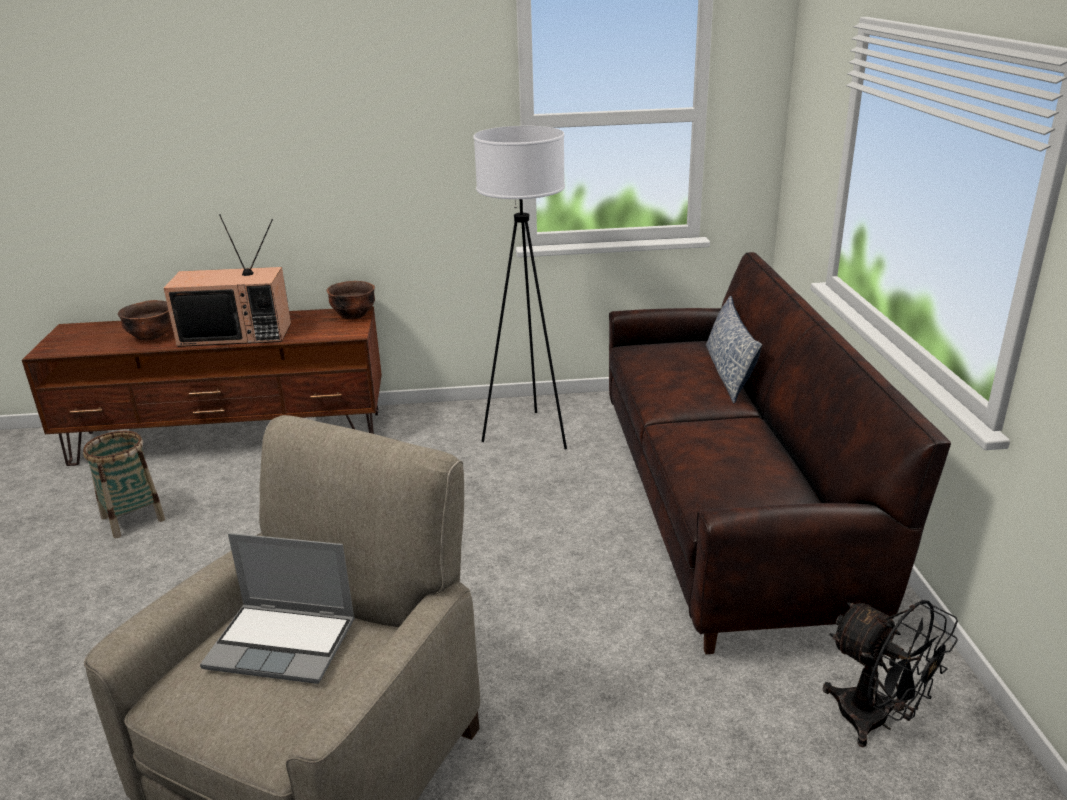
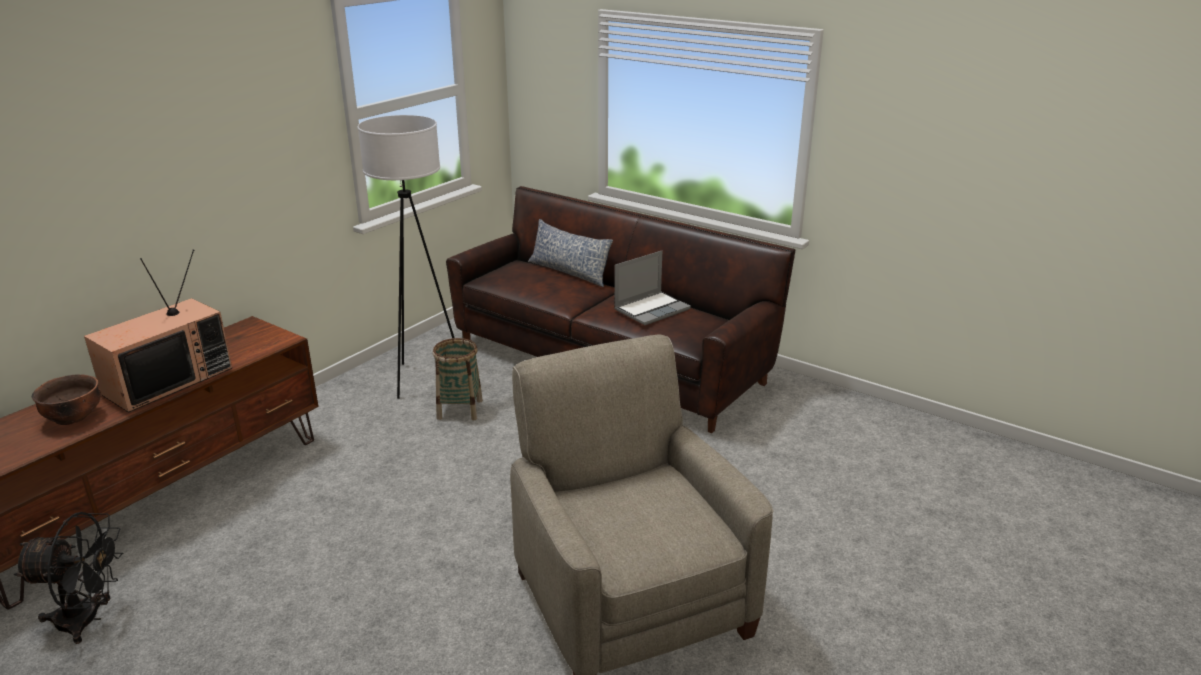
camera: 50 degrees left, 0 degrees up
(133, 519) = (192, 595): basket -> basket (460, 409)
(284, 643) = (629, 505): laptop -> laptop (652, 309)
(353, 315) = (251, 328): brown bowl -> none
(876, 721) = (810, 417): black fan -> black fan (88, 619)

